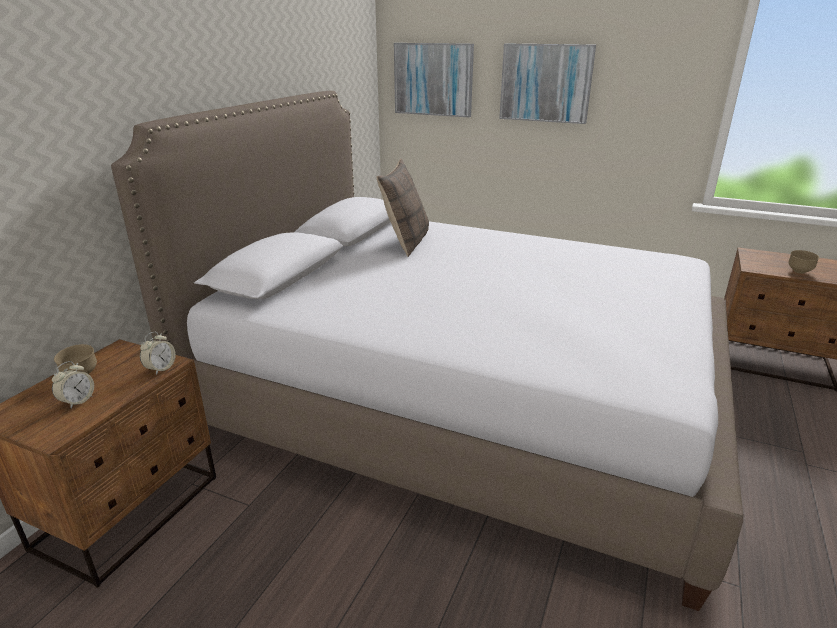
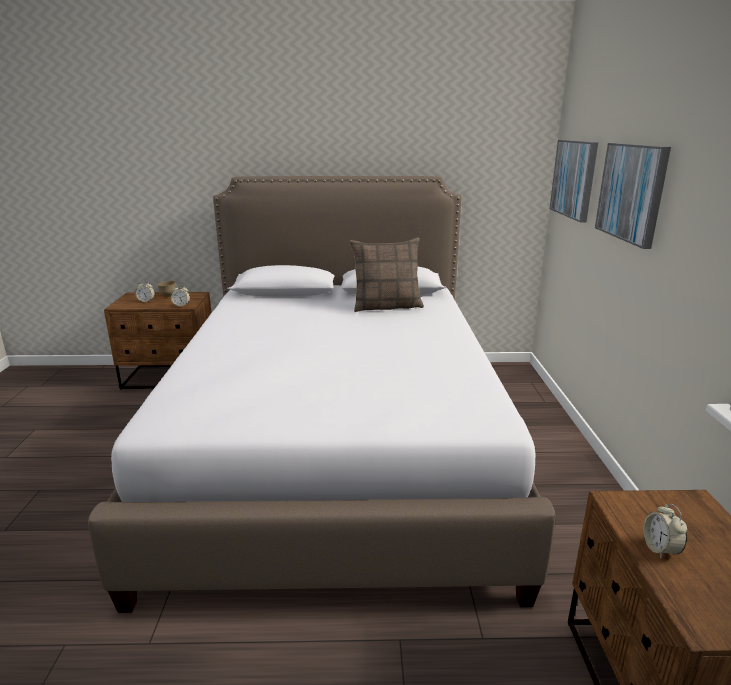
camera: 65 degrees right, 5 degrees down
(799, 272) = (660, 549): brown bowl -> alarm clock

